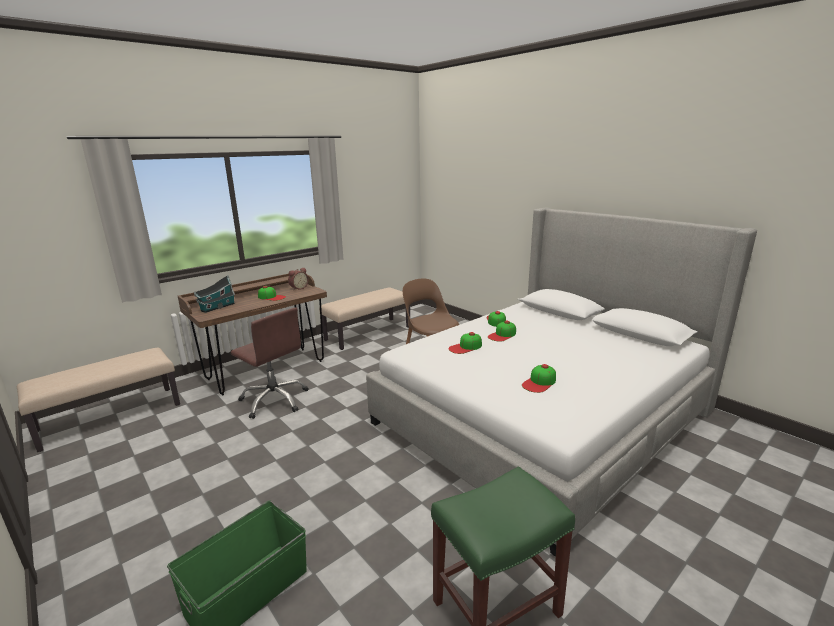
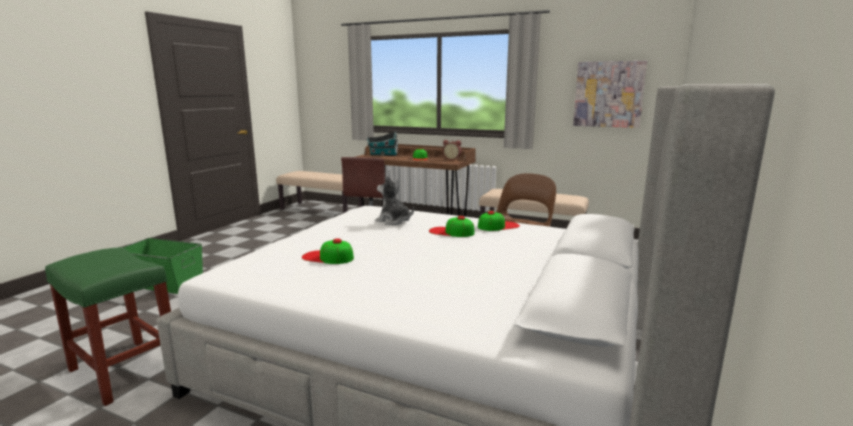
camera: 65 degrees right, 5 degrees down
(382, 204) = (608, 94): none -> picture
(465, 347) = (394, 221): cap -> plush toy

